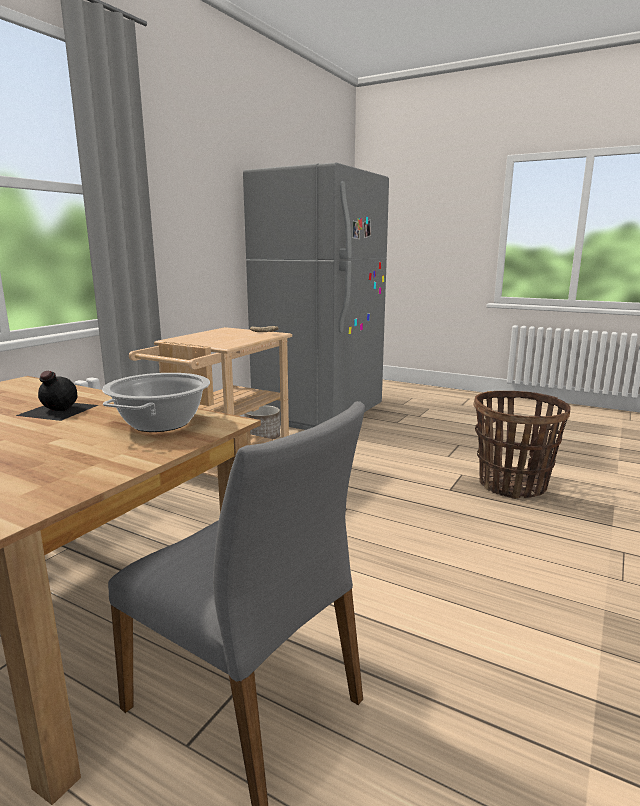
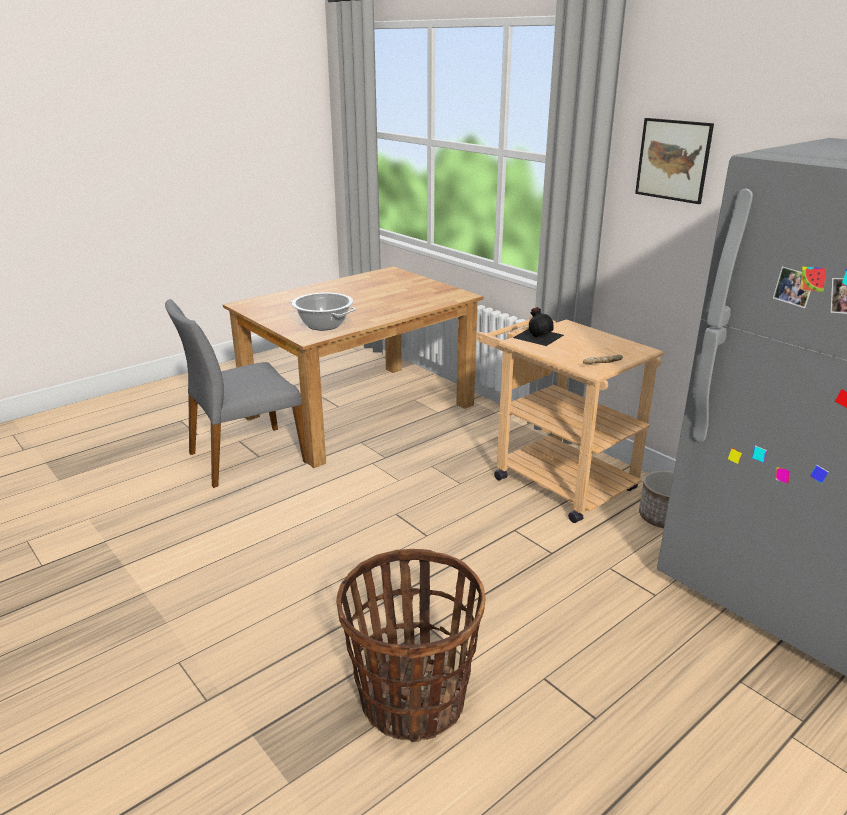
camera: 110 degrees right, 10 degrees up
(56, 410) = (377, 305): black bottle -> black bottle (538, 336)
(170, 185) = (673, 160): none -> picture

